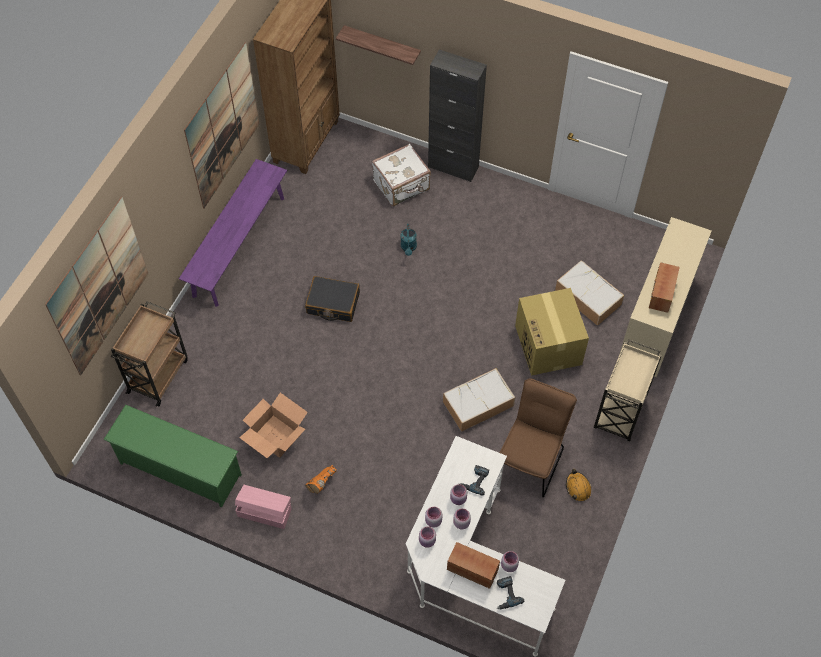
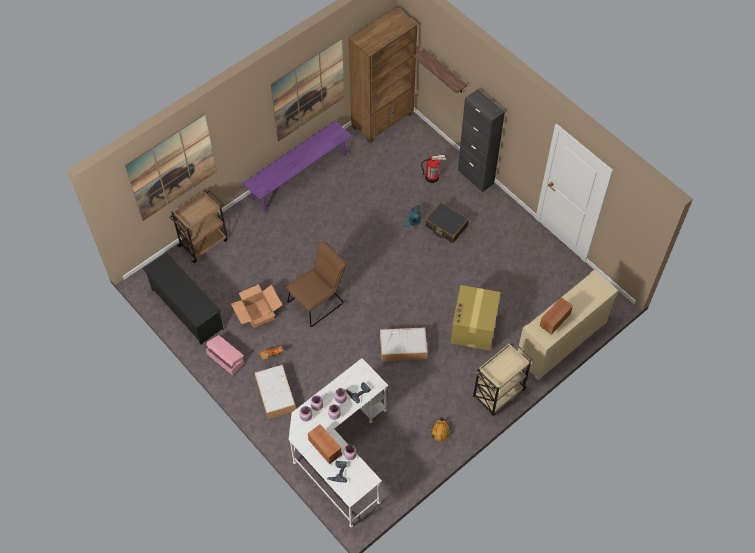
camera: 25 degrees right, 0 degrees up
(180, 469) = (187, 309): green shoe rack -> black shoe rack
(333, 303) = (341, 240): black suitcase -> black suitcase (446, 226)
(402, 186) = (432, 177): white suitcase -> fire extinguisher
(531, 458) = (419, 398): brown chair -> brown chair (318, 301)
(587, 297) = (520, 305): storage box -> storage box (275, 394)

